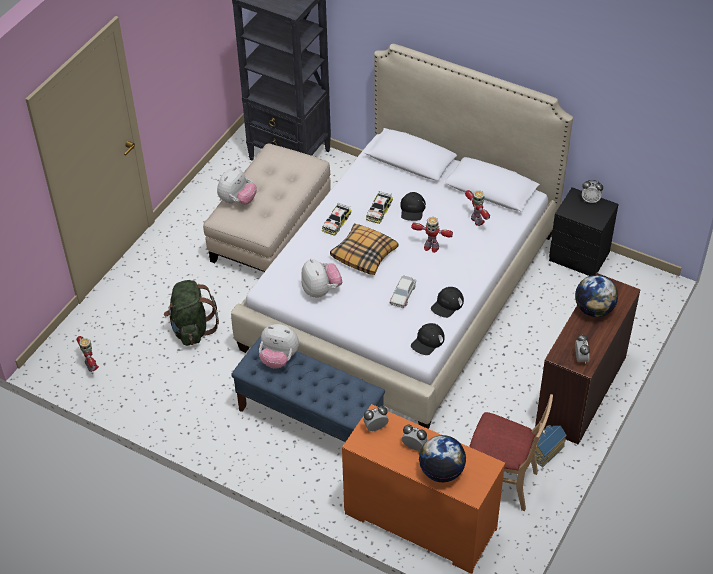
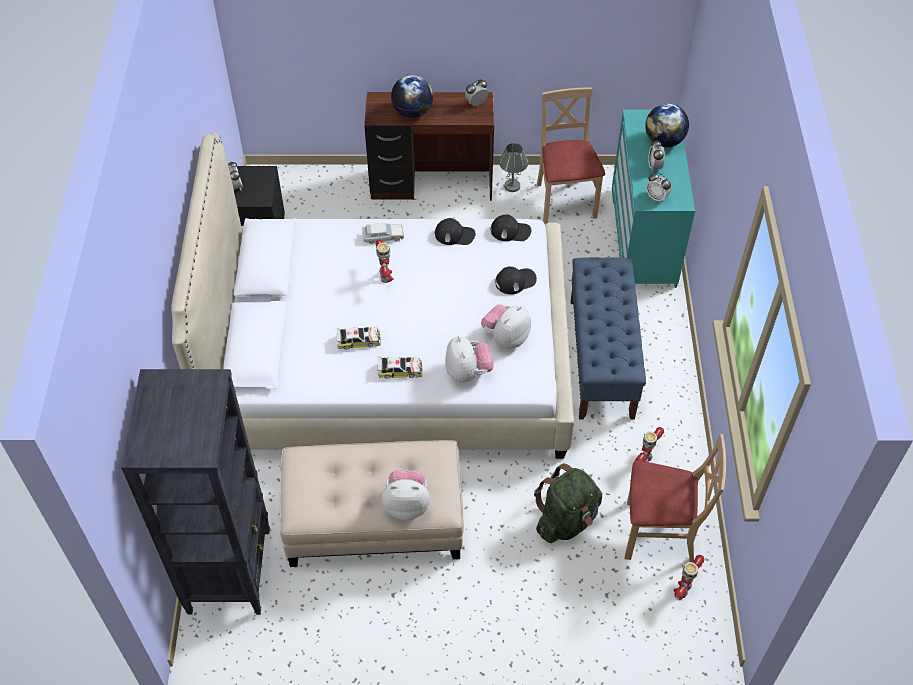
camera: 120 degrees left, 5 degrees up
(139, 375) = (659, 533): none -> beige chair
(279, 358) = (602, 349): plush toy -> plush toy (468, 372)
(364, 254) = (431, 324): pillow -> none
(403, 294) = (465, 272): toy car -> toy car (382, 236)
(412, 209) = (338, 313): black cap -> black cap (515, 281)
(419, 522) = (644, 237): orange dresser -> turquoise dresser
(477, 220) = (323, 255): toy robot -> toy robot (644, 460)
(545, 451) = (512, 186): toy house -> grey table lamp

